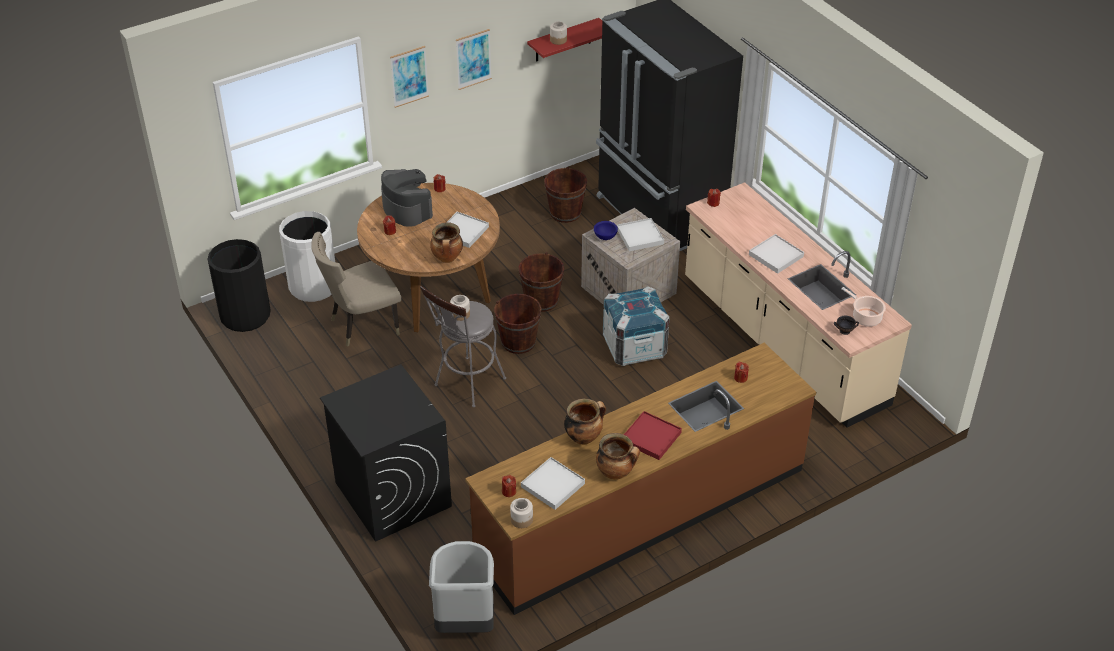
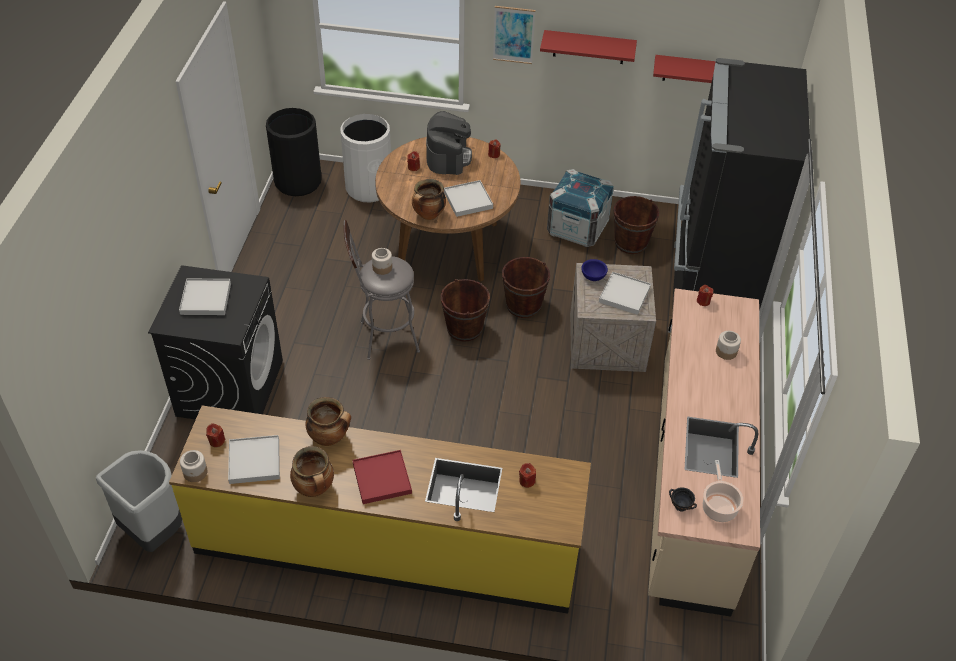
camera: 40 degrees right, 5 degrees up
(361, 325) = (366, 239): beige chair -> none
(473, 59) = (589, 47): picture -> red shelf
(558, 40) = (684, 67): jar -> jar (726, 351)
(634, 347) = (553, 395): crate -> crate (577, 228)
(641, 513) = (387, 544): brown counter -> yellow counter
(776, 255) = (703, 387): white tray -> white tray (206, 299)

